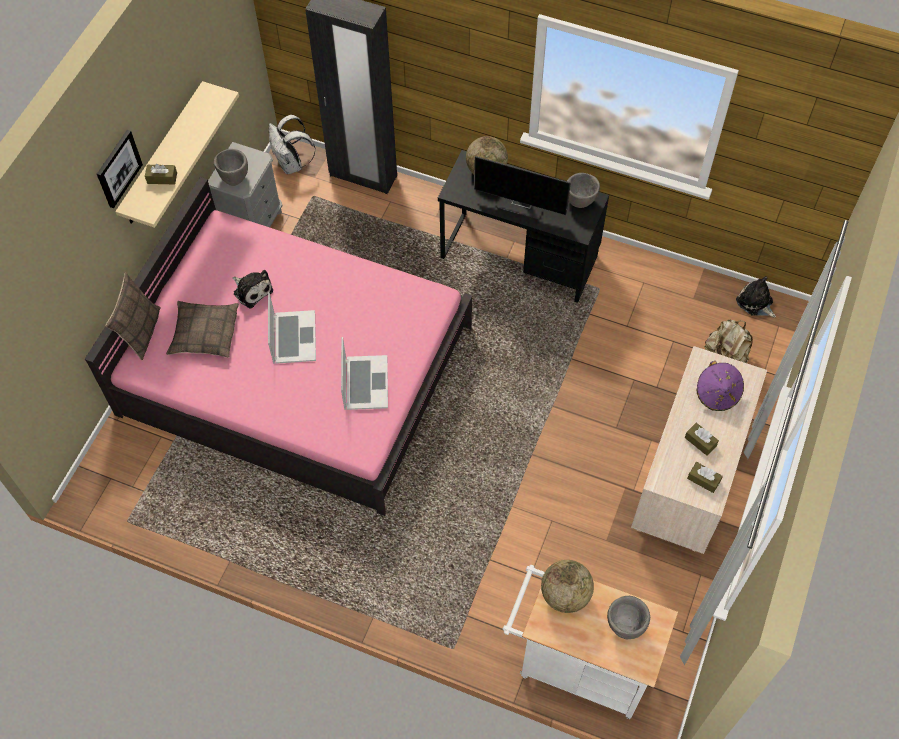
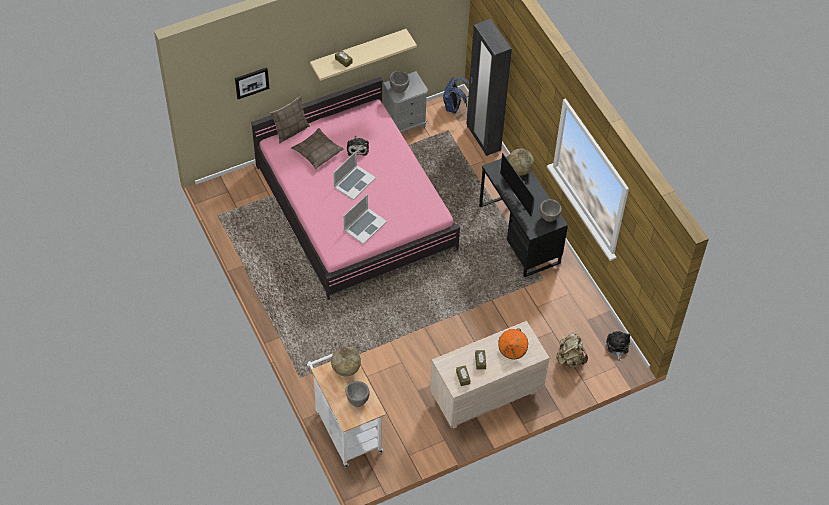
camera: 40 degrees right, 5 degrees down
(118, 168) = (322, 42): picture -> picture (251, 82)
(292, 164) = (454, 107): white backpack -> blue backpack
(717, 394) = (512, 349): purple hat -> orange hat

